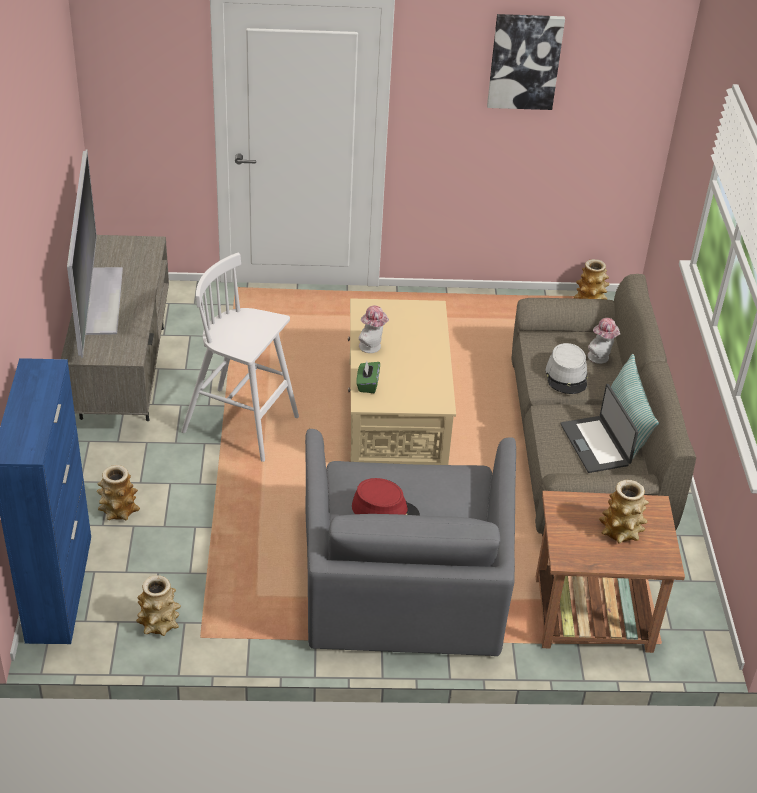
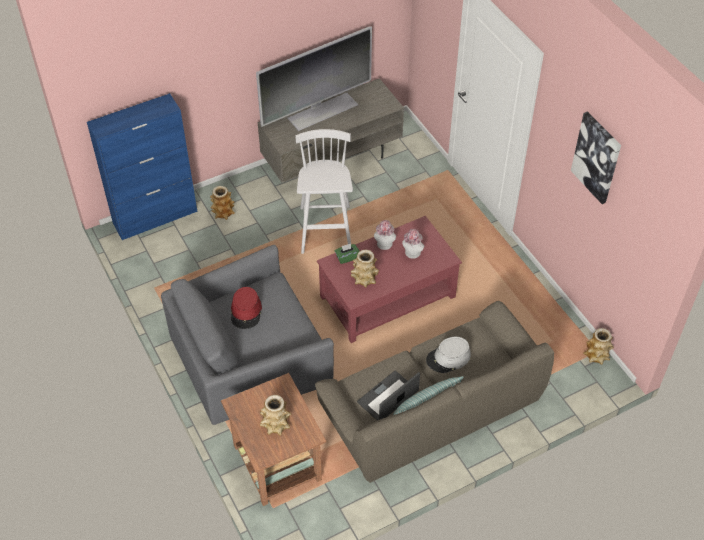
camera: 65 degrees right, 10 degrees up
(159, 623) = (154, 267): vase -> vase (364, 279)
(395, 415) = (387, 296): beige coffee table -> red coffee table
(600, 358) = (483, 370): hat -> hat (412, 254)

